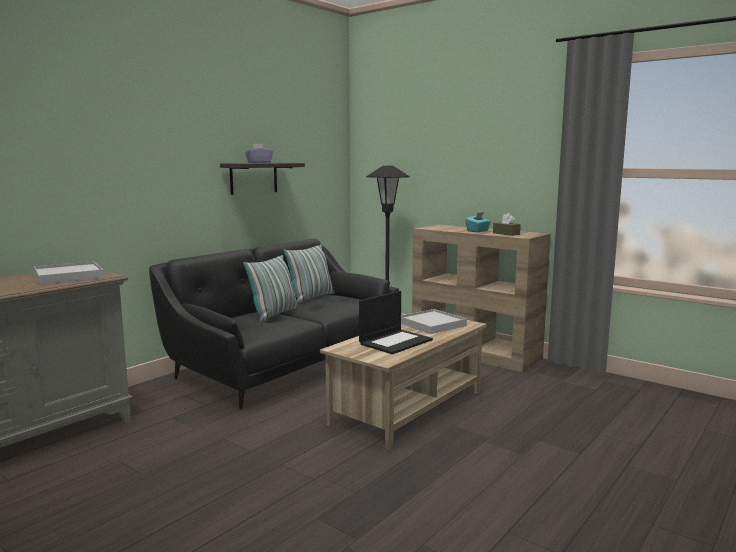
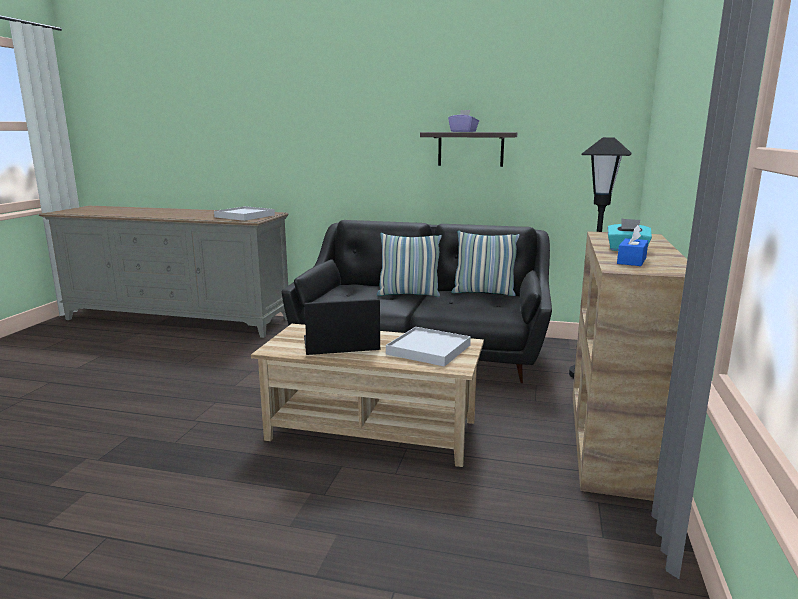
camera: 65 degrees right, 5 degrees up
(396, 341) = (340, 344): laptop -> laptop turned 150 degrees clockwise
(506, 233) = (631, 261): brown tissue box -> blue tissue box

